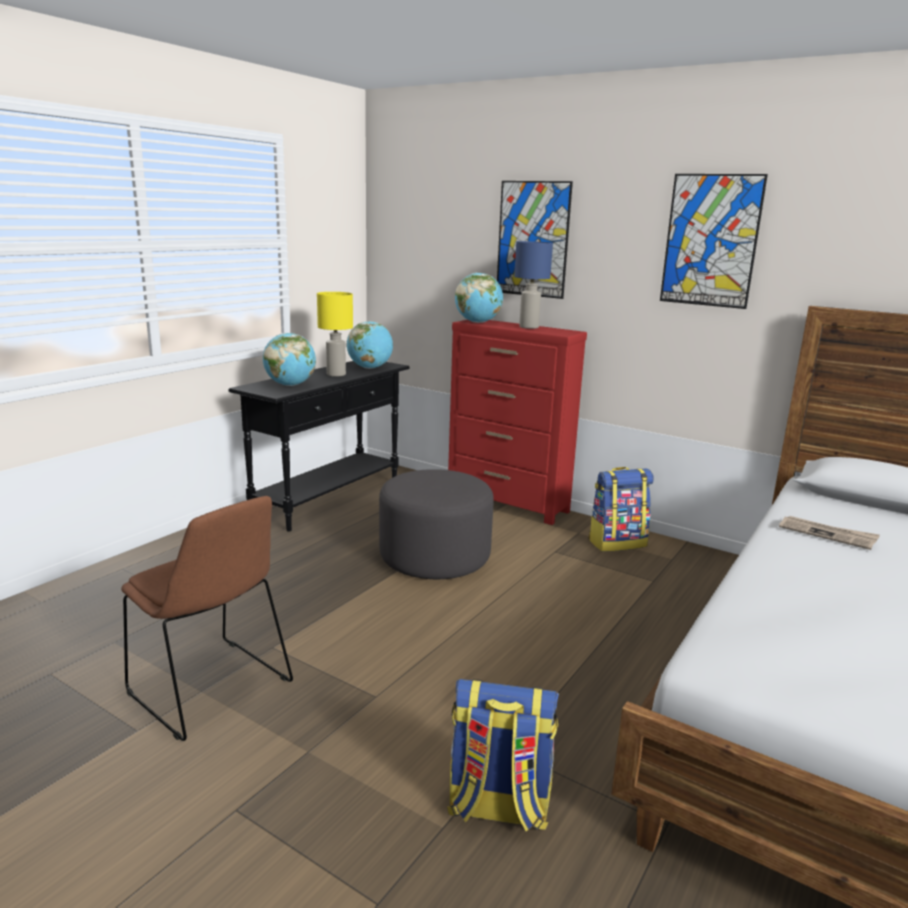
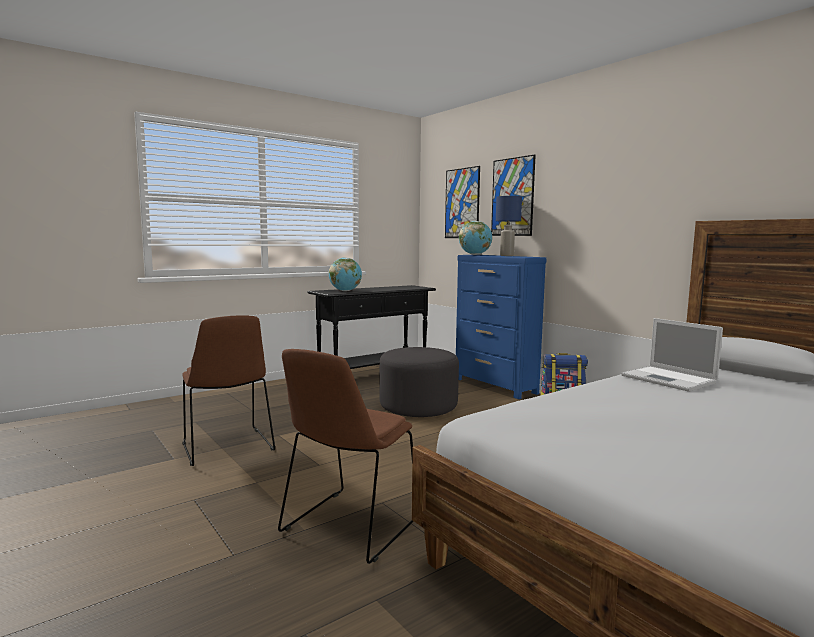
camera: 20 degrees right, 10 degrees down
(336, 374) = (381, 289): yellow table lamp -> none
(370, 368) = (407, 288): globe -> none
(497, 807) = (348, 527): backpack -> brown chair
(508, 504) = (495, 386): red dresser -> blue dresser
(711, 241) = (625, 182): picture -> picture (462, 203)
(827, 534) = (670, 379): newspaper -> laptop

